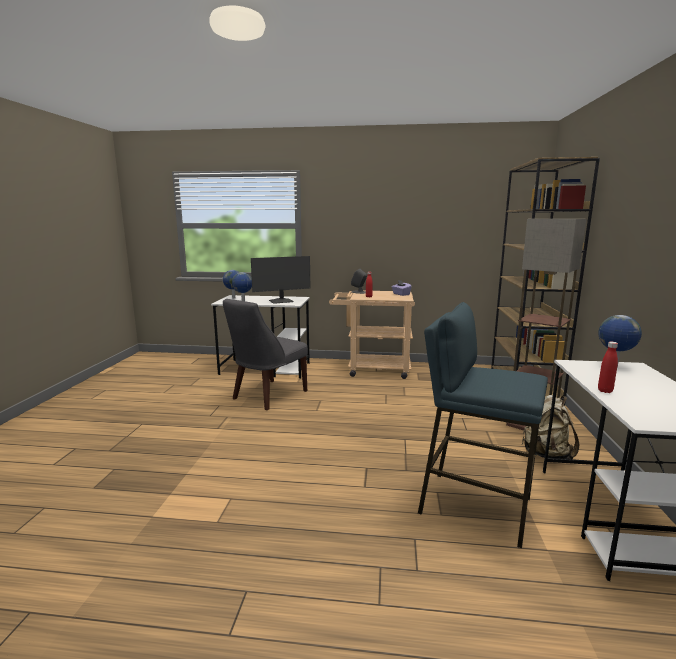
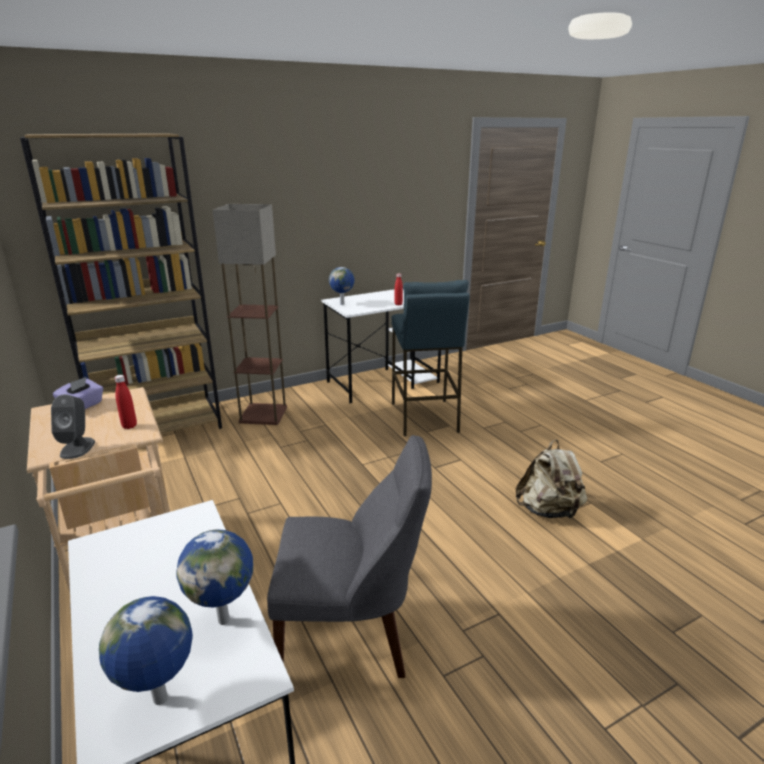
camera: 125 degrees left, 10 degrees up
(281, 301) = (171, 552): monitor -> none
(546, 454) = (321, 404): beige backpack -> beige backpack (548, 511)

